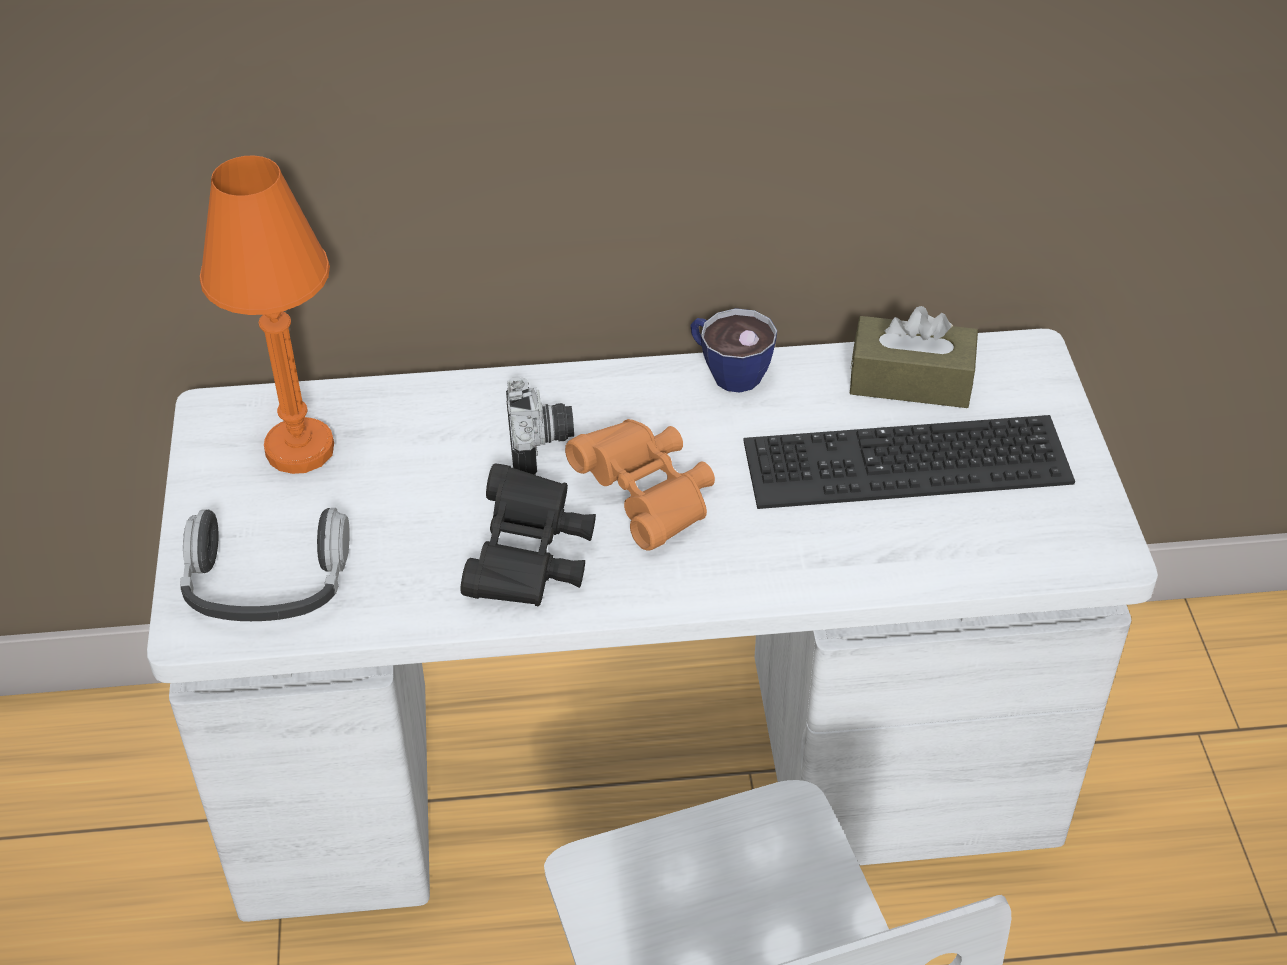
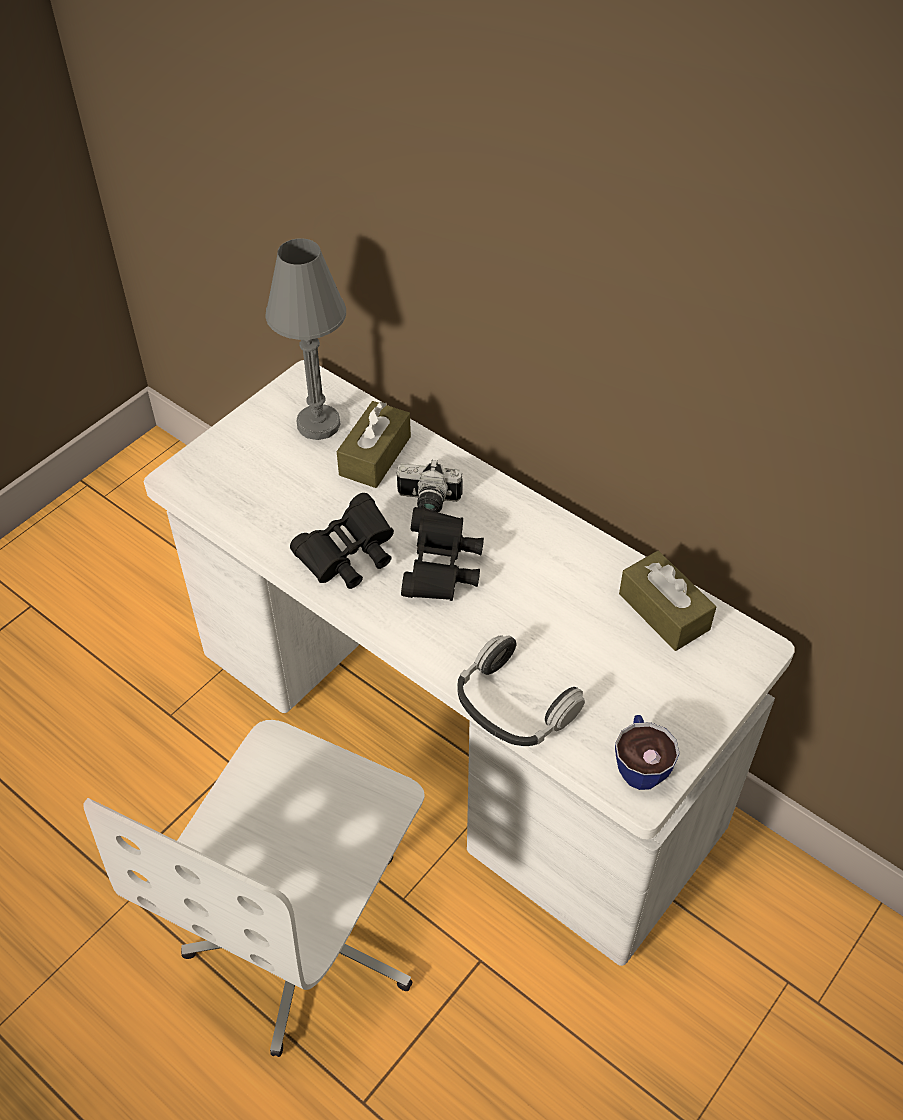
camera: 45 degrees right, 5 degrees up
(267, 582) = (228, 479): headphones -> headphones (513, 705)
(300, 449) = (318, 424): orange table lamp -> grey table lamp
(415, 437) = (375, 456): none -> brown tissue box
(542, 444) = (427, 503): camera -> camera turned 60 degrees clockwise
(647, 498) = (441, 569): orange binoculars -> black binoculars
(727, 371) = (570, 532): cup -> cup (640, 764)
(904, 467) = (594, 655): keyboard -> none

